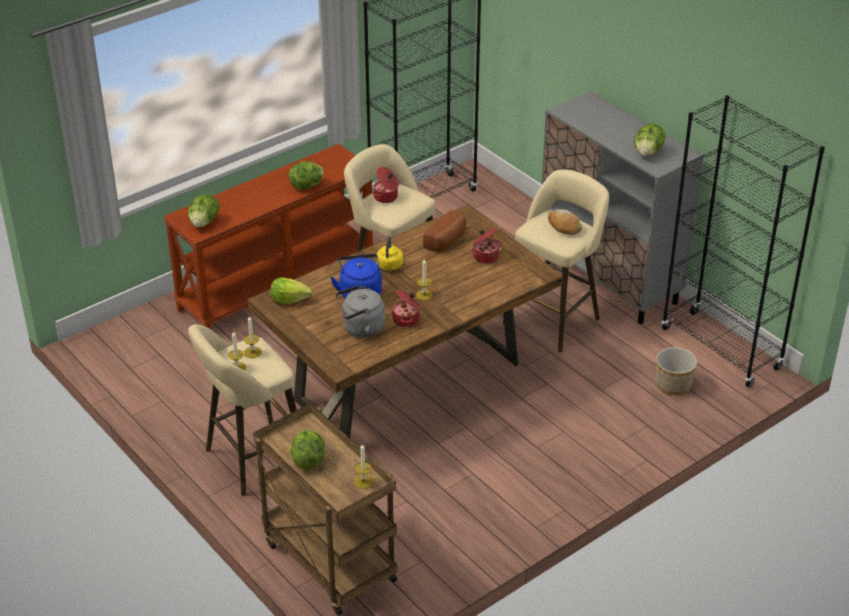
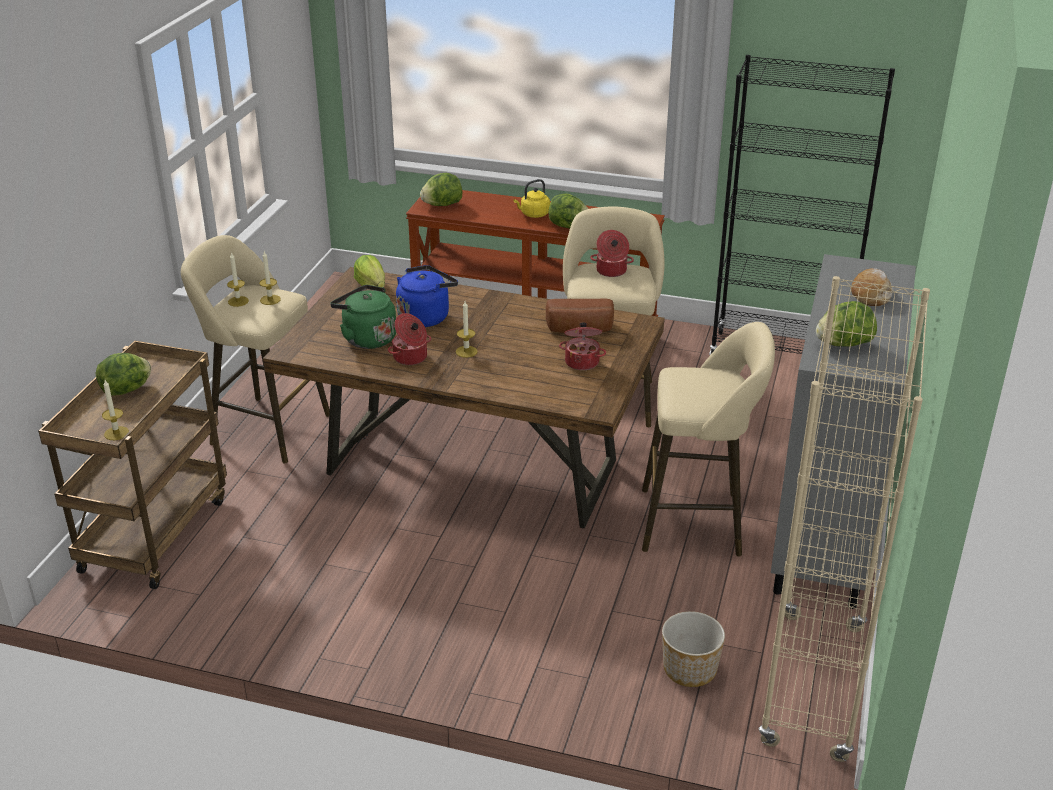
camera: 55 degrees right, 5 degrees down
(360, 328) = (367, 338): grey kettle -> green kettle
(389, 266) = (491, 315): yellow kettle -> yellow kettle (533, 214)
(563, 226) = (711, 390): bread -> bread (870, 294)
(721, 349) = (813, 685): black bookcase -> beige bookcase

